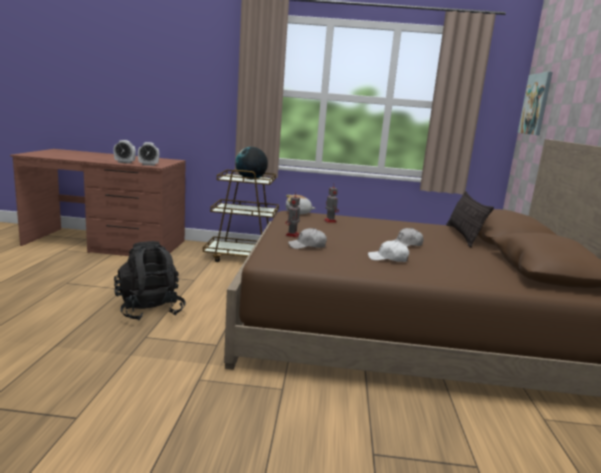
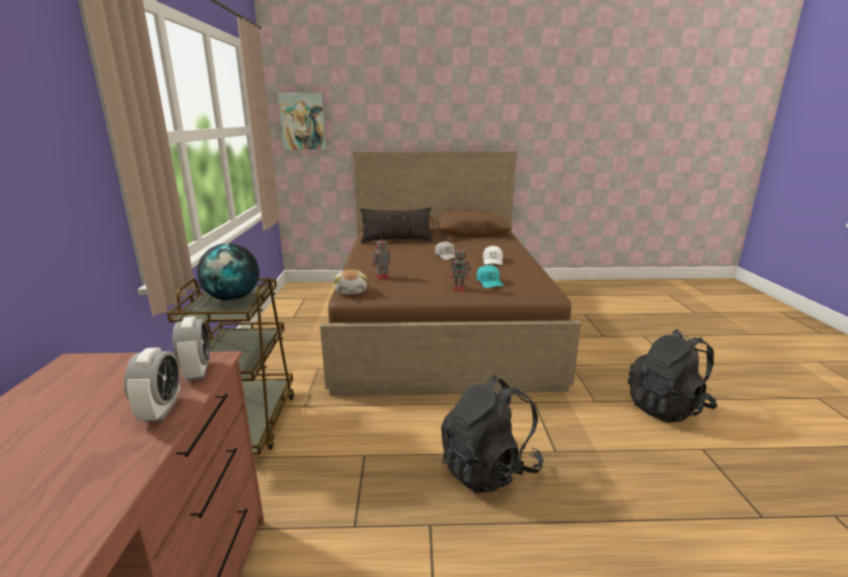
camera: 95 degrees left, 5 degrees up
(155, 428) = (667, 407): none -> black backpack
(307, 246) = (489, 282): white cap -> turquoise cap

